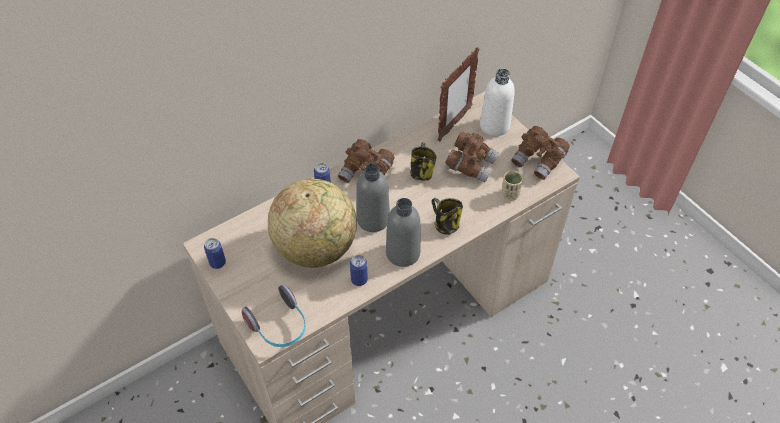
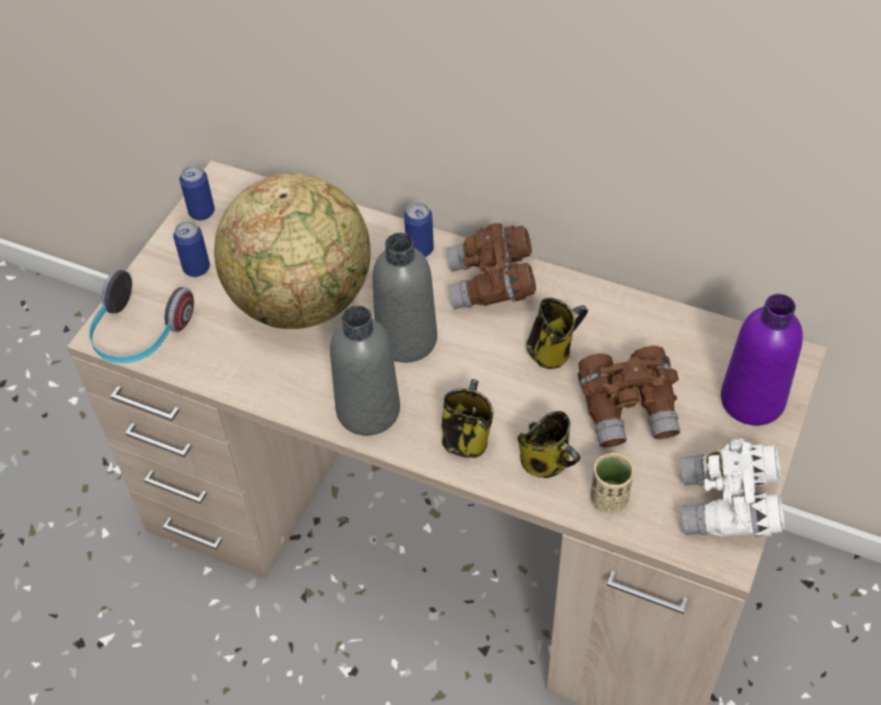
camera: 60 degrees right, 0 degrees up
(359, 280) = (279, 382): can -> can (196, 268)
(454, 124) = (700, 342): picture frame -> none
(478, 205) = (547, 463): none -> mug
(494, 125) = (752, 400): white bottle -> purple bottle
(538, 160) = (728, 507): brown binoculars -> white binoculars

